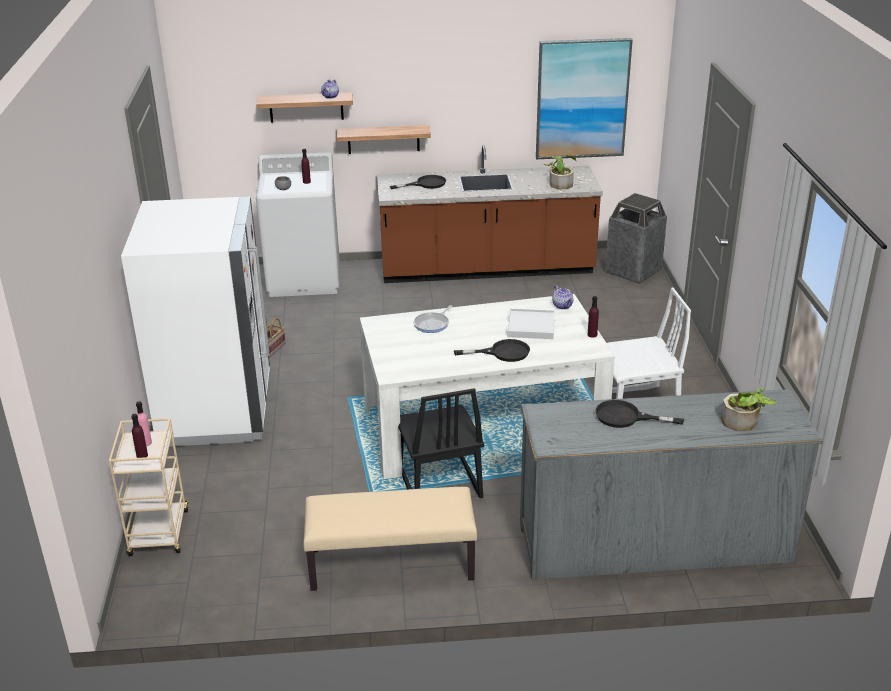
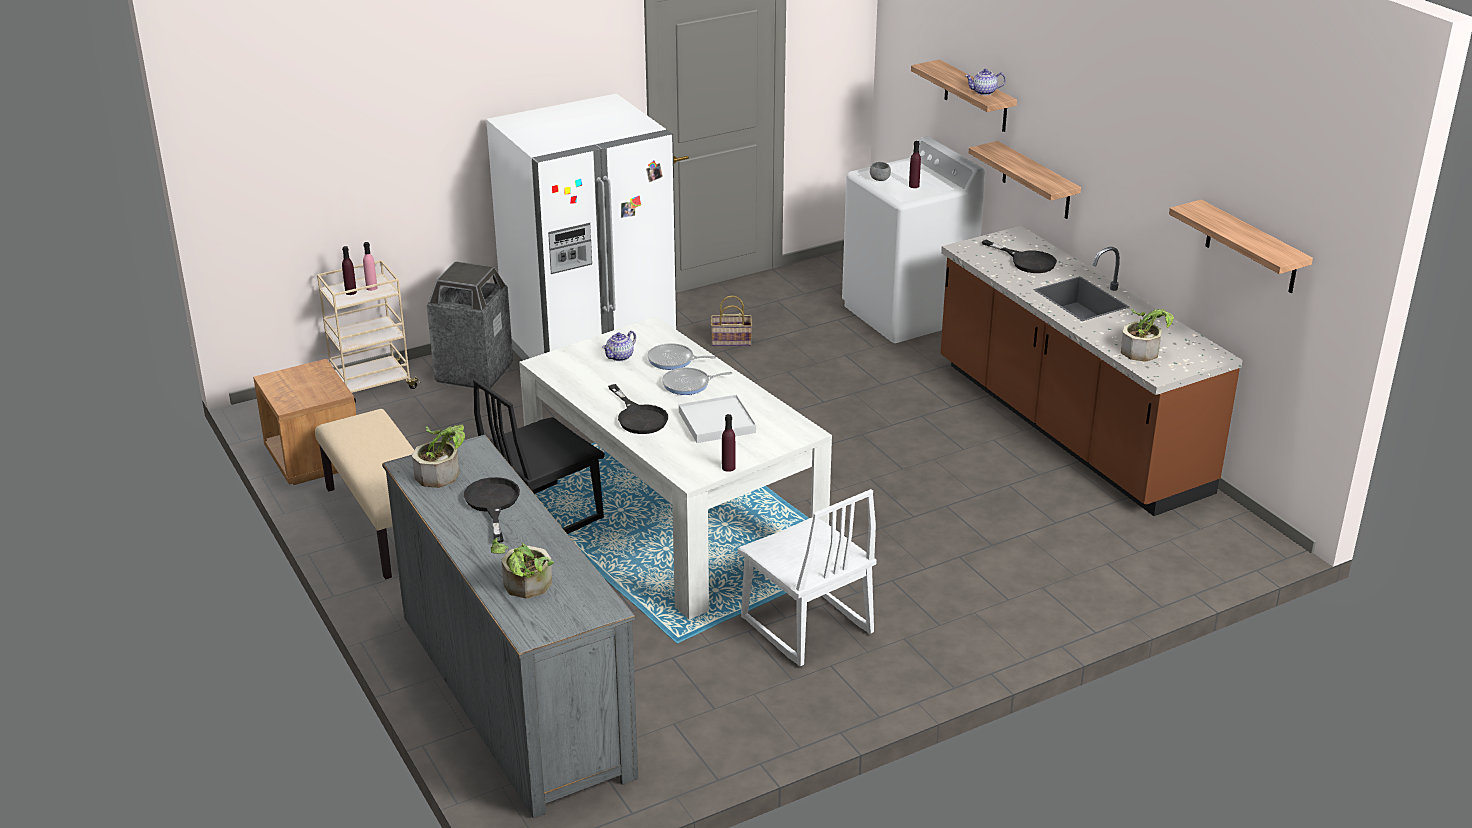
camera: 65 degrees right, 0 degrees up
(252, 591) = (313, 459): none -> brown nightstand
(472, 325) = (689, 384): none -> frying pan
(563, 306) = (789, 433): teapot -> teapot (620, 357)
(569, 431) = (442, 473): none -> potted plant
(582, 99) = (1251, 248): picture -> shelf
(633, 271) = (1199, 551): trash can -> trash can (473, 373)

